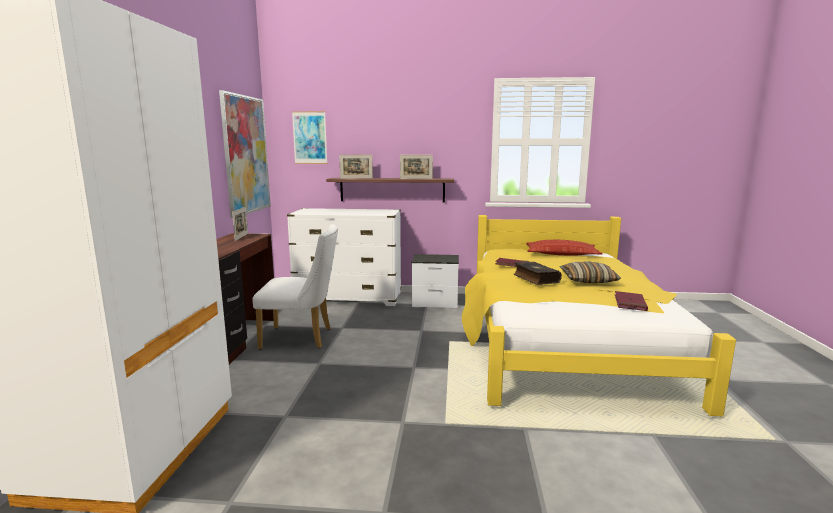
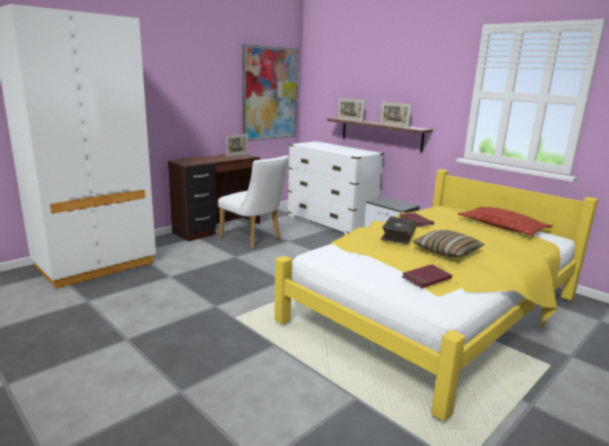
camera: 40 degrees right, 5 degrees up
(310, 137) = (327, 81): picture -> none

